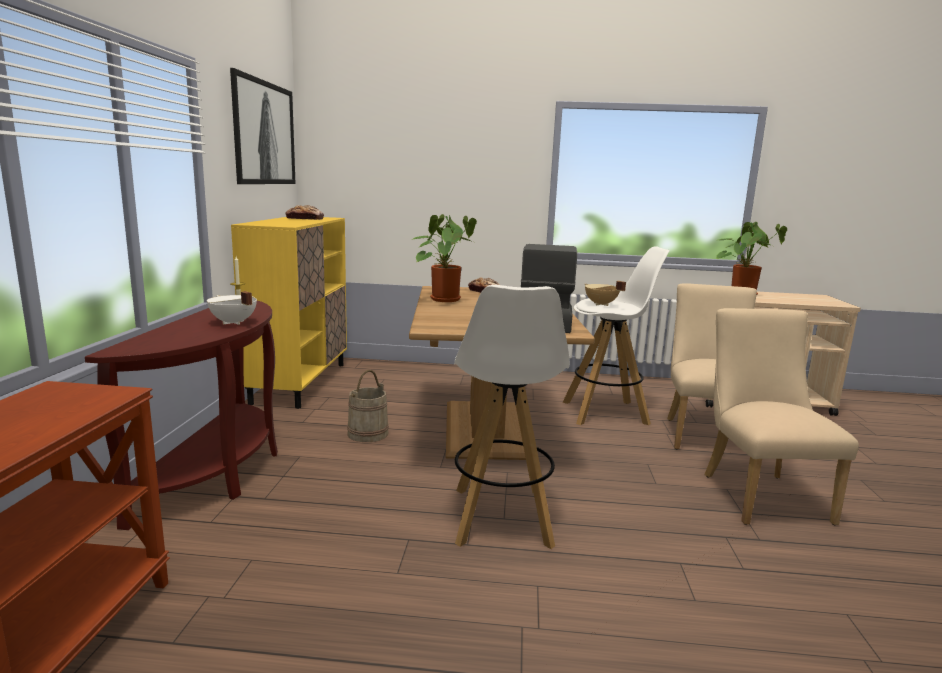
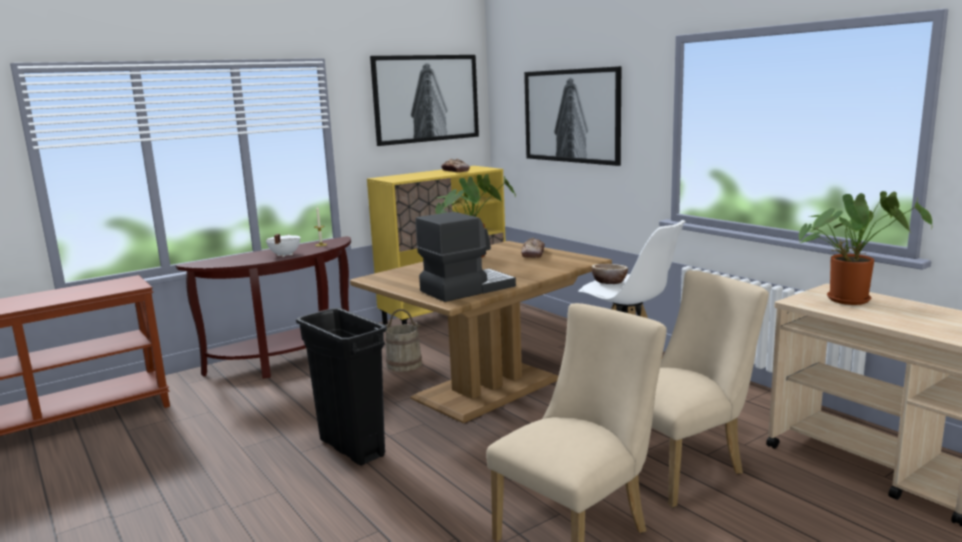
camera: 50 degrees right, 0 degrees up
(429, 165) = (572, 116): none -> picture
(501, 517) = (351, 448): white stool -> black trash can
(600, 304) = (609, 282): beige cooking pot -> bowl

